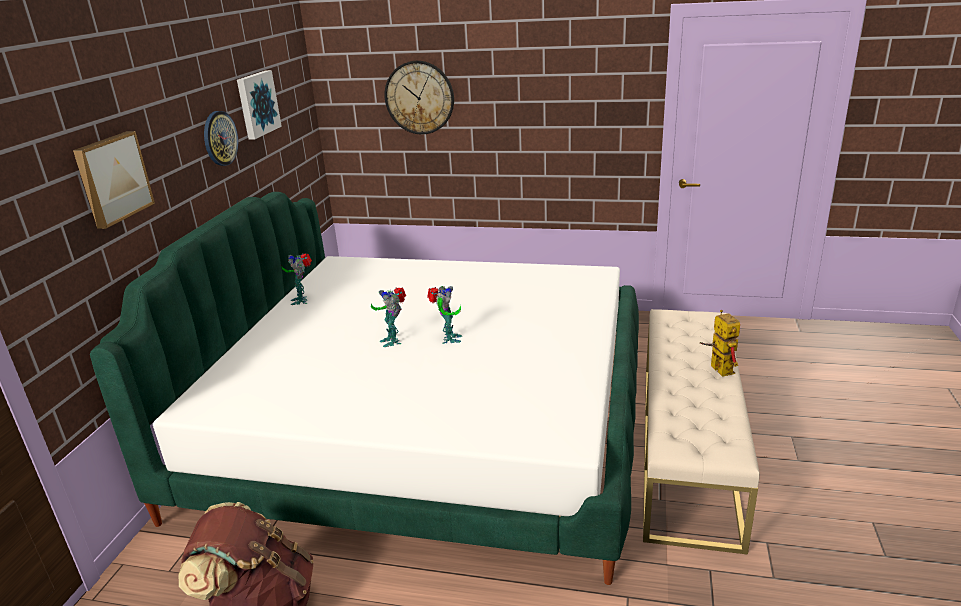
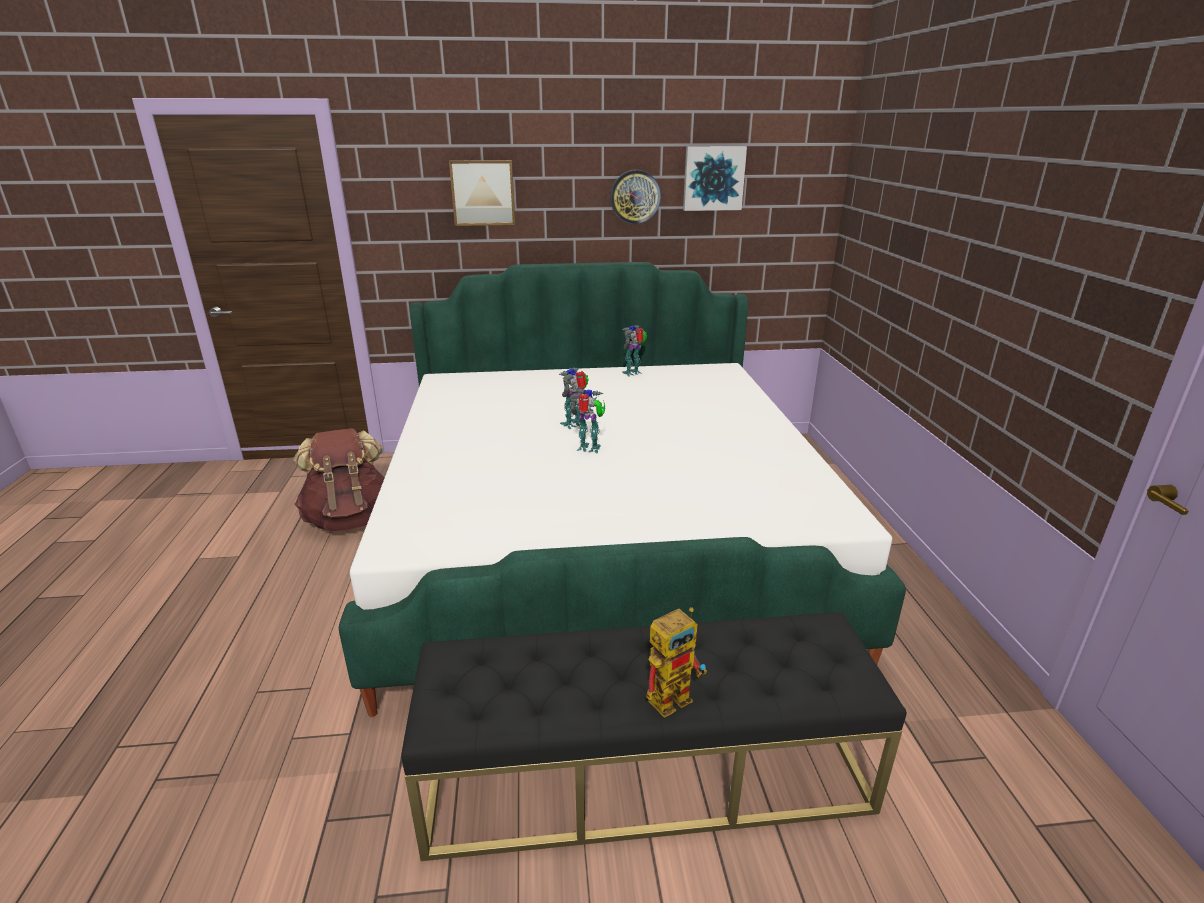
camera: 70 degrees right, 0 degrees up
(419, 97) = (907, 215): wall clock -> none
(449, 339) = (589, 449): toy robot -> toy robot turned 150 degrees counterclockwise
(687, 447) = (646, 773): beige bench -> black bench

